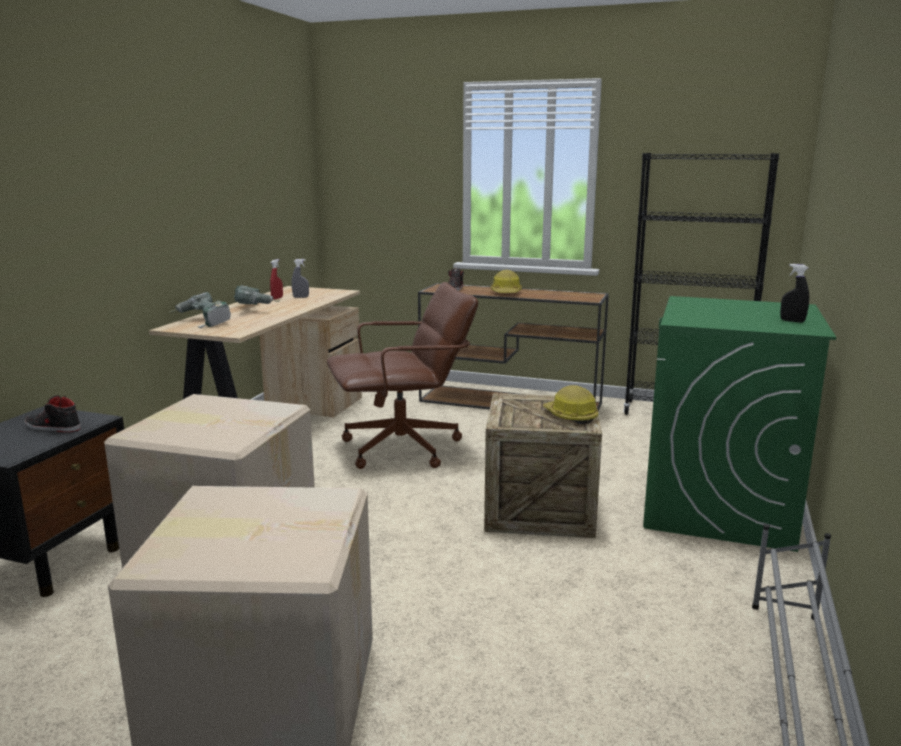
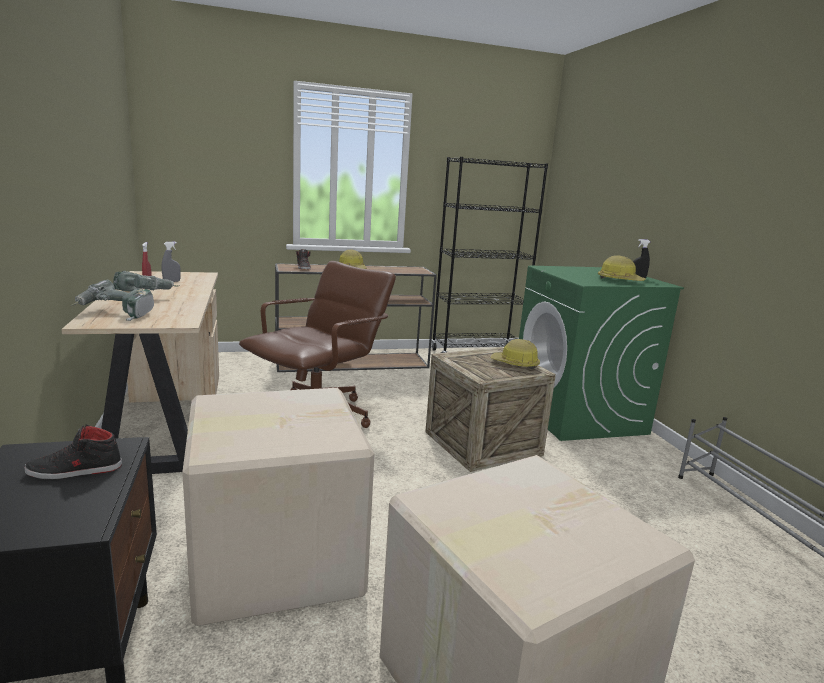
camera: 35 degrees left, 0 degrees up
(745, 322) = (619, 281): none -> hard hat

